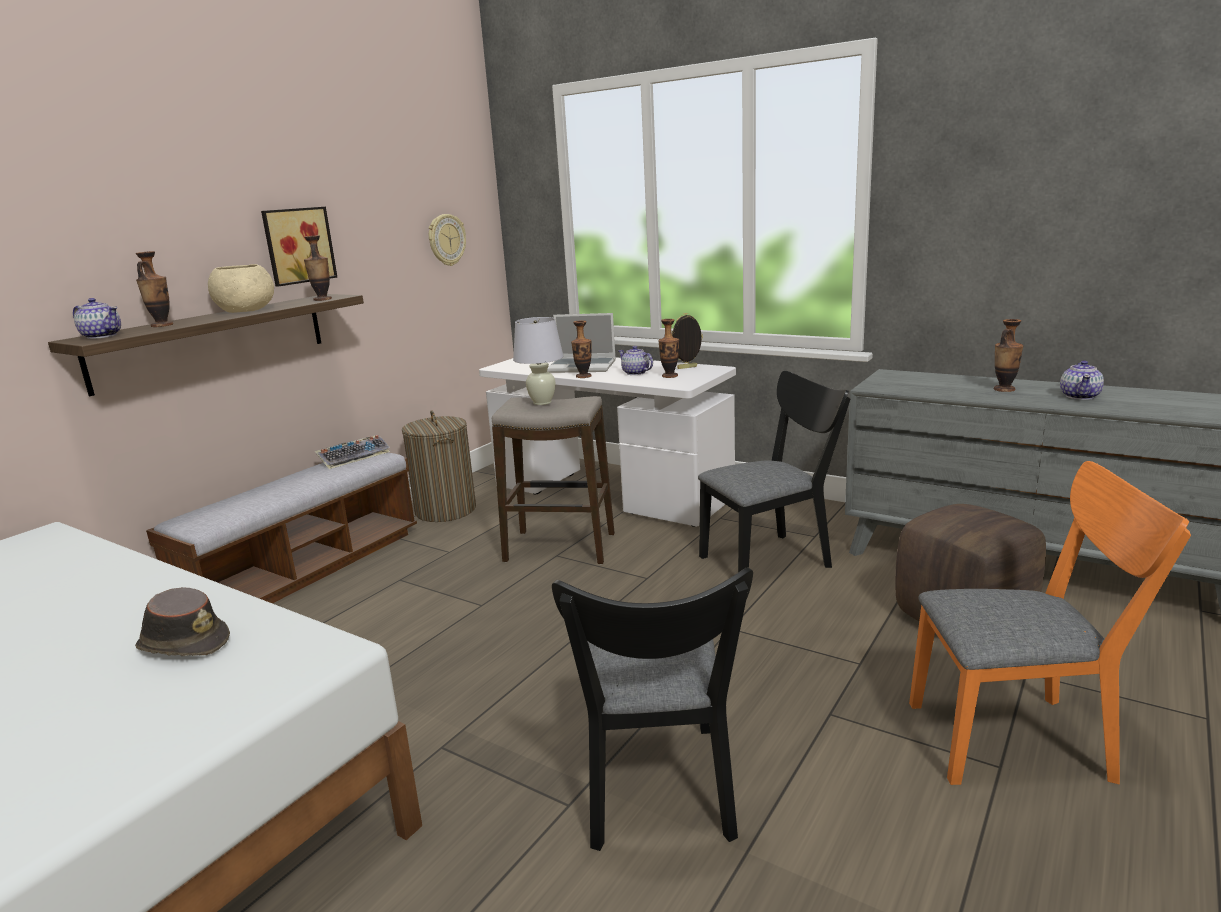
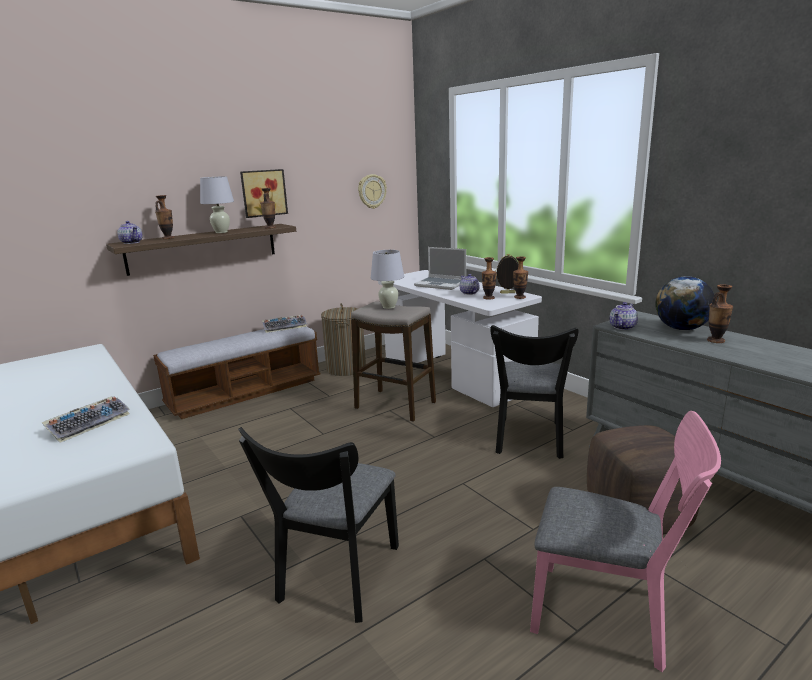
camera: 20 degrees right, 0 degrees up
(184, 643) = (89, 423): brown hat -> keyboard
(247, 311) = (221, 232): beige bowl -> white table lamp
(583, 376) = (434, 291): vase -> vase (519, 297)
(772, 559) = (529, 440): black chair -> black chair turned 105 degrees clockwise
(952, 382) = (681, 329): none -> globe
(1022, 739) = (611, 616): orange chair -> pink chair
(1080, 396) = (774, 355): teapot -> teapot (623, 327)

